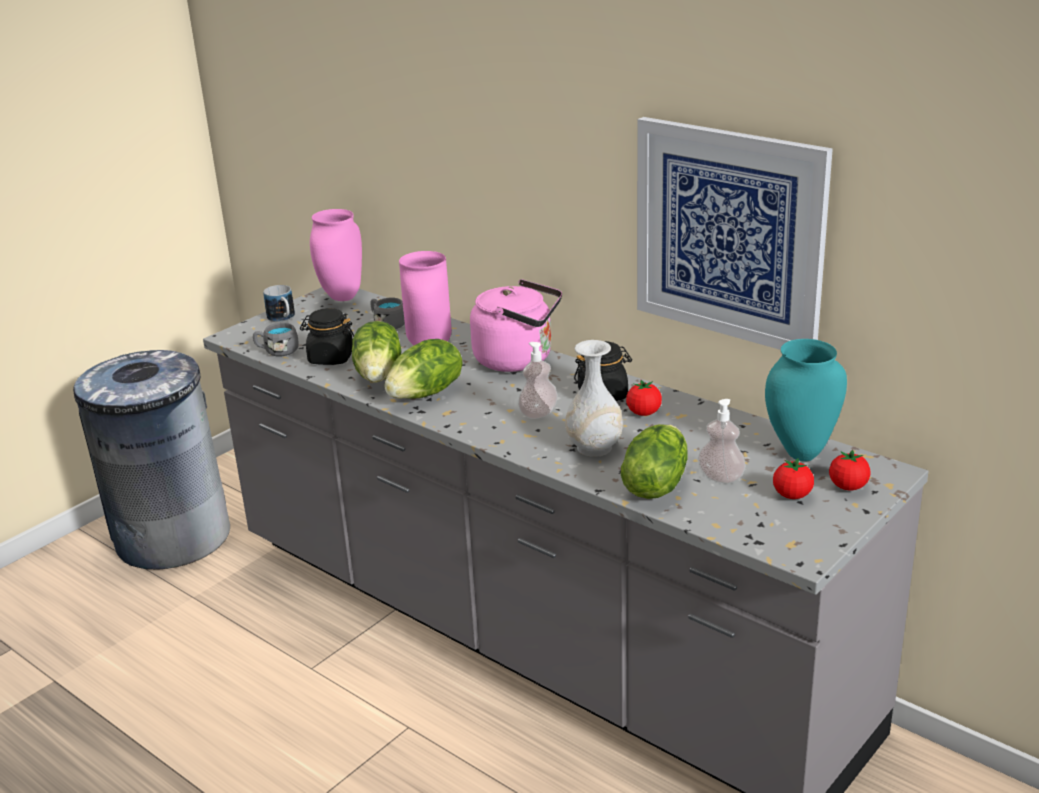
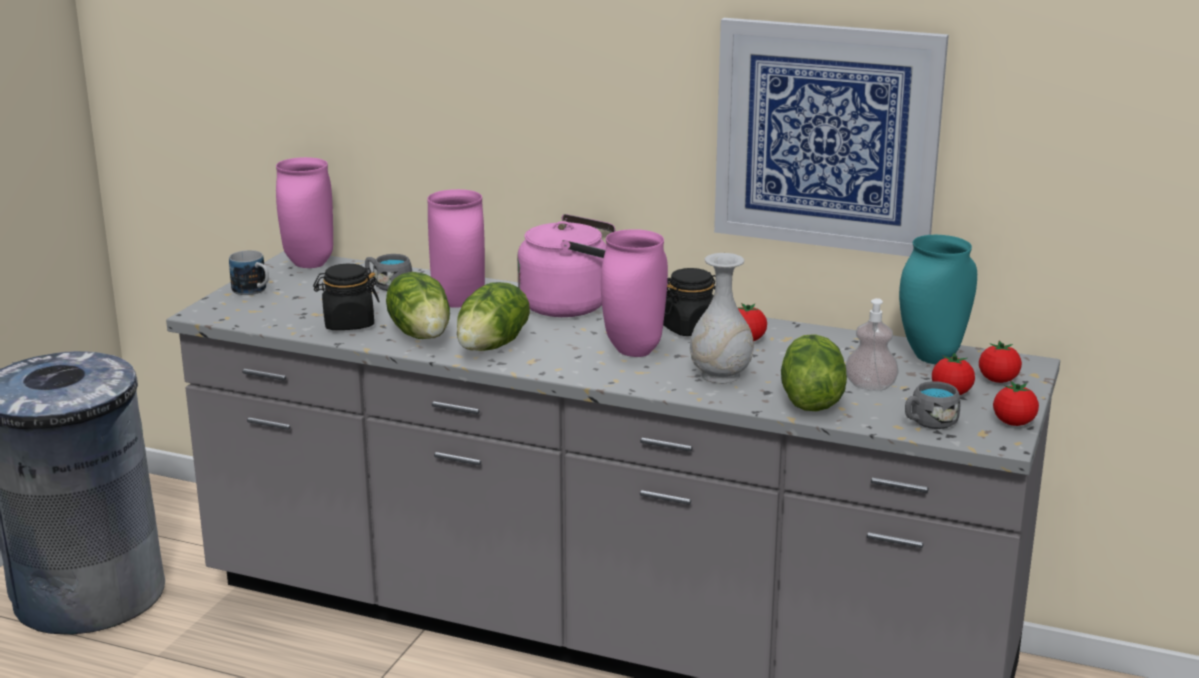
camera: 20 degrees left, 5 degrees down
(277, 351) = (275, 323): grey mug -> grey mug (928, 422)
(538, 414) = (635, 352): soap dispenser -> pink vase
(829, 537) = (1013, 423): none -> tomato

